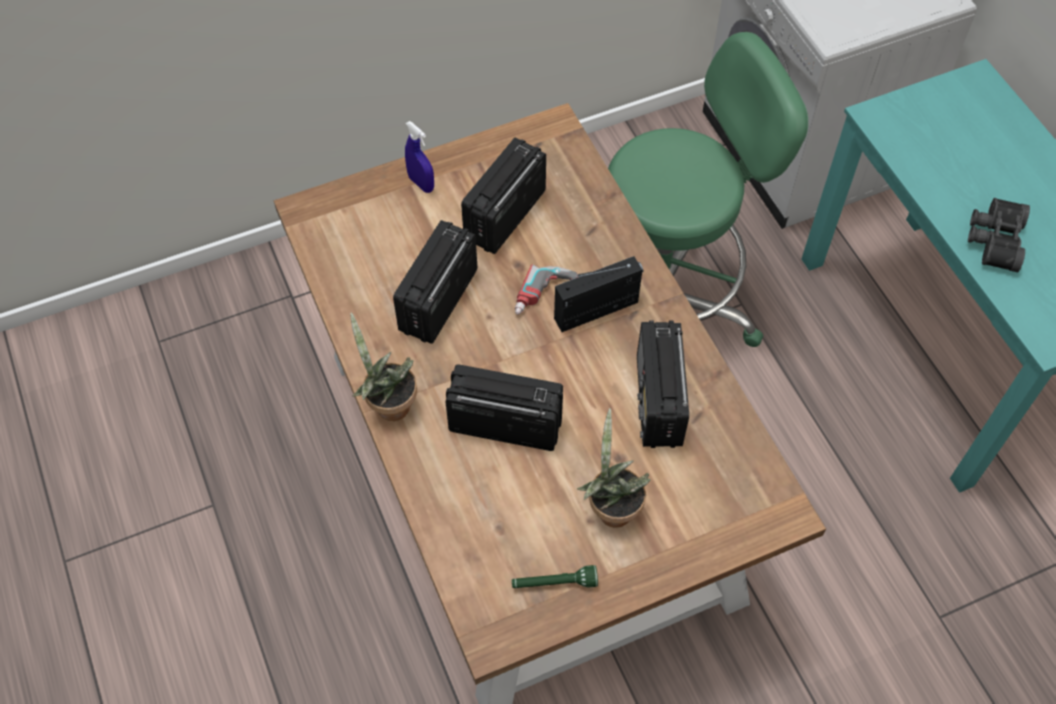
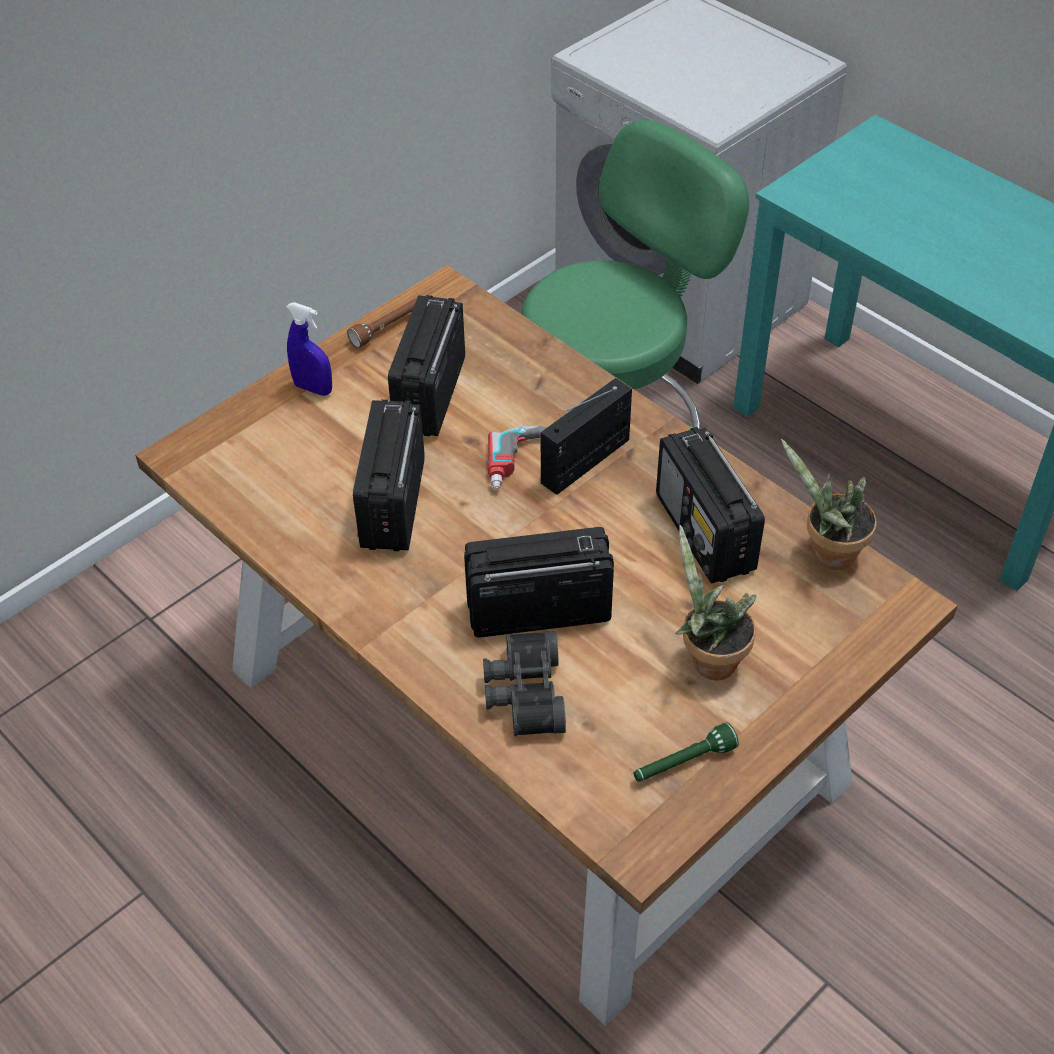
camera: 20 degrees left, 10 degrees down
(388, 405) = (385, 632): potted plant -> potted plant (827, 554)
(499, 146) = (388, 327): none -> brown flashlight
(993, 240) = (975, 274): black binoculars -> black binoculars (522, 693)

